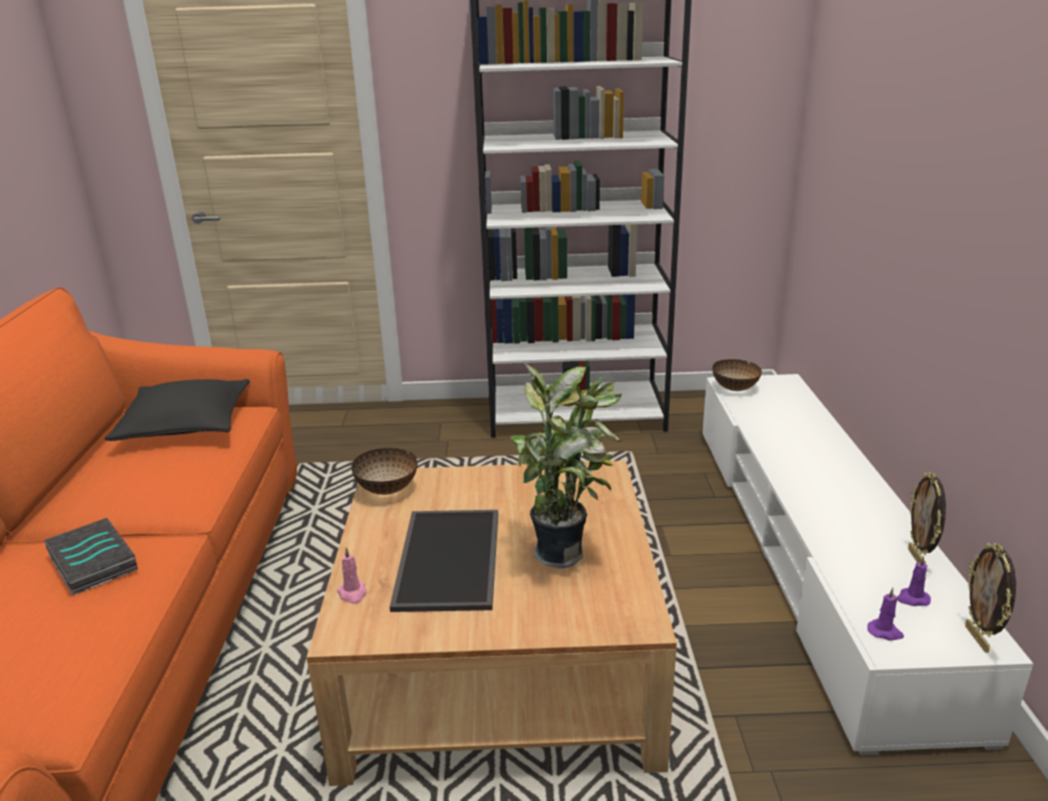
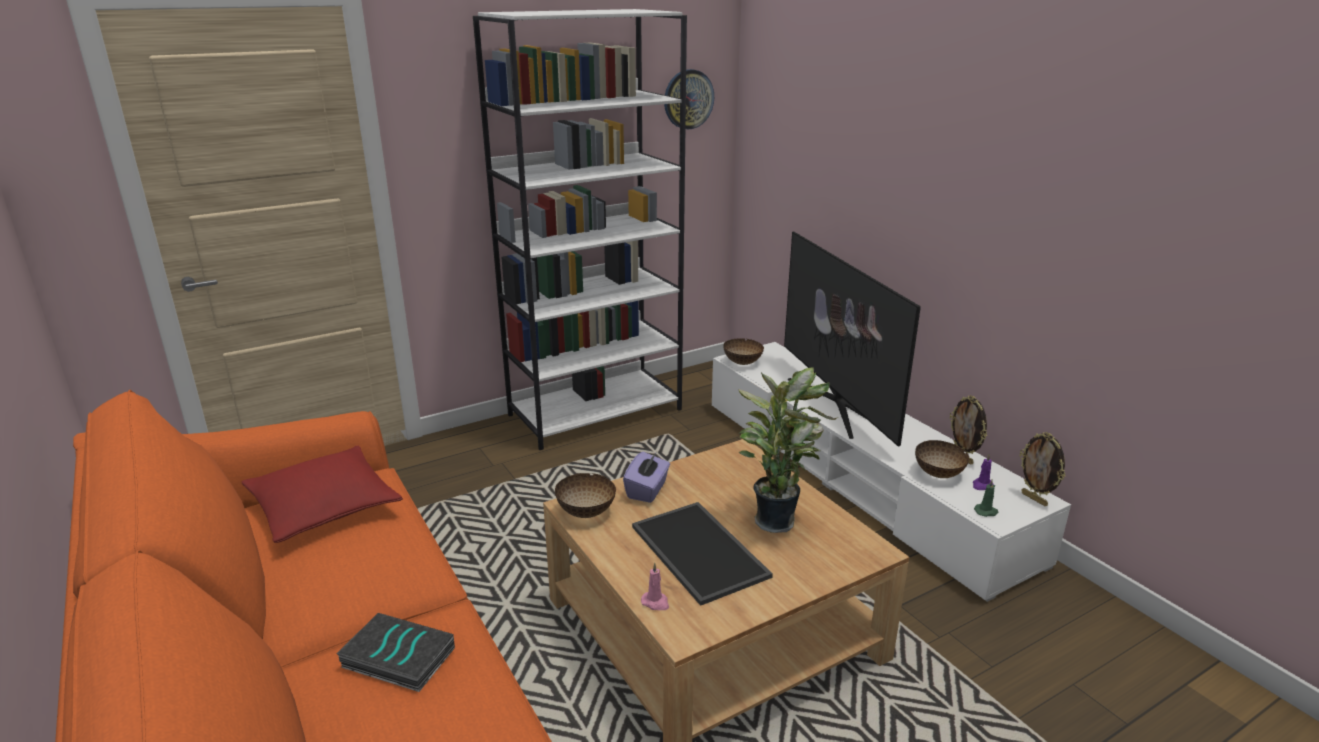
camera: 30 degrees left, 0 degrees up
(185, 424) = (324, 506): black pillow -> red pillow
(466, 485) = (647, 490): none -> purple tissue box
(734, 70) = (688, 99): none -> wall clock
(806, 455) = (836, 403): none -> television
(861, 568) = (938, 474): none -> bowl
(885, 632) = (986, 512): purple candle -> green candle

